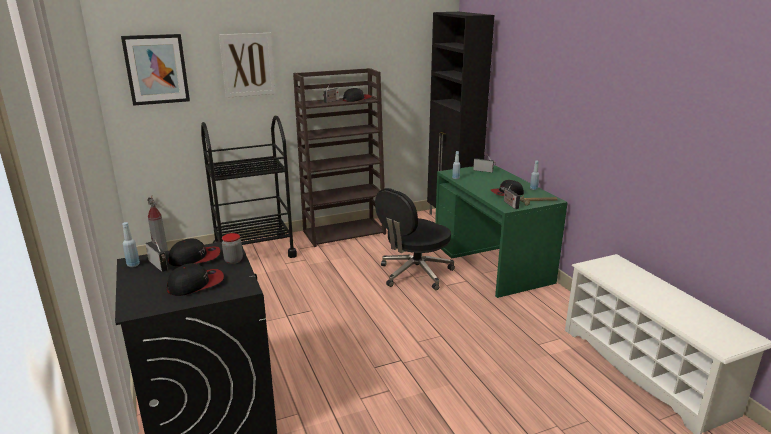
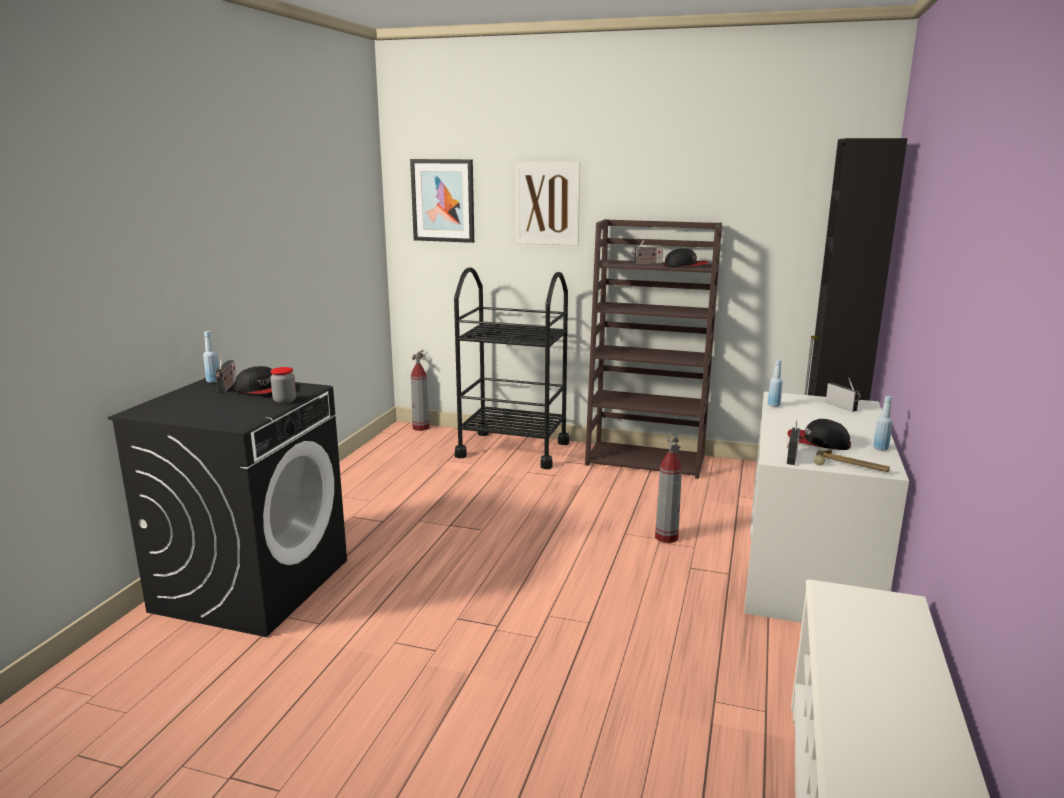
camera: 40 degrees right, 5 degrees down
(196, 284) = (216, 409): cap -> none
(414, 273) = (666, 537): black office chair -> fire extinguisher
(491, 262) = (808, 565): green desk -> white desk

